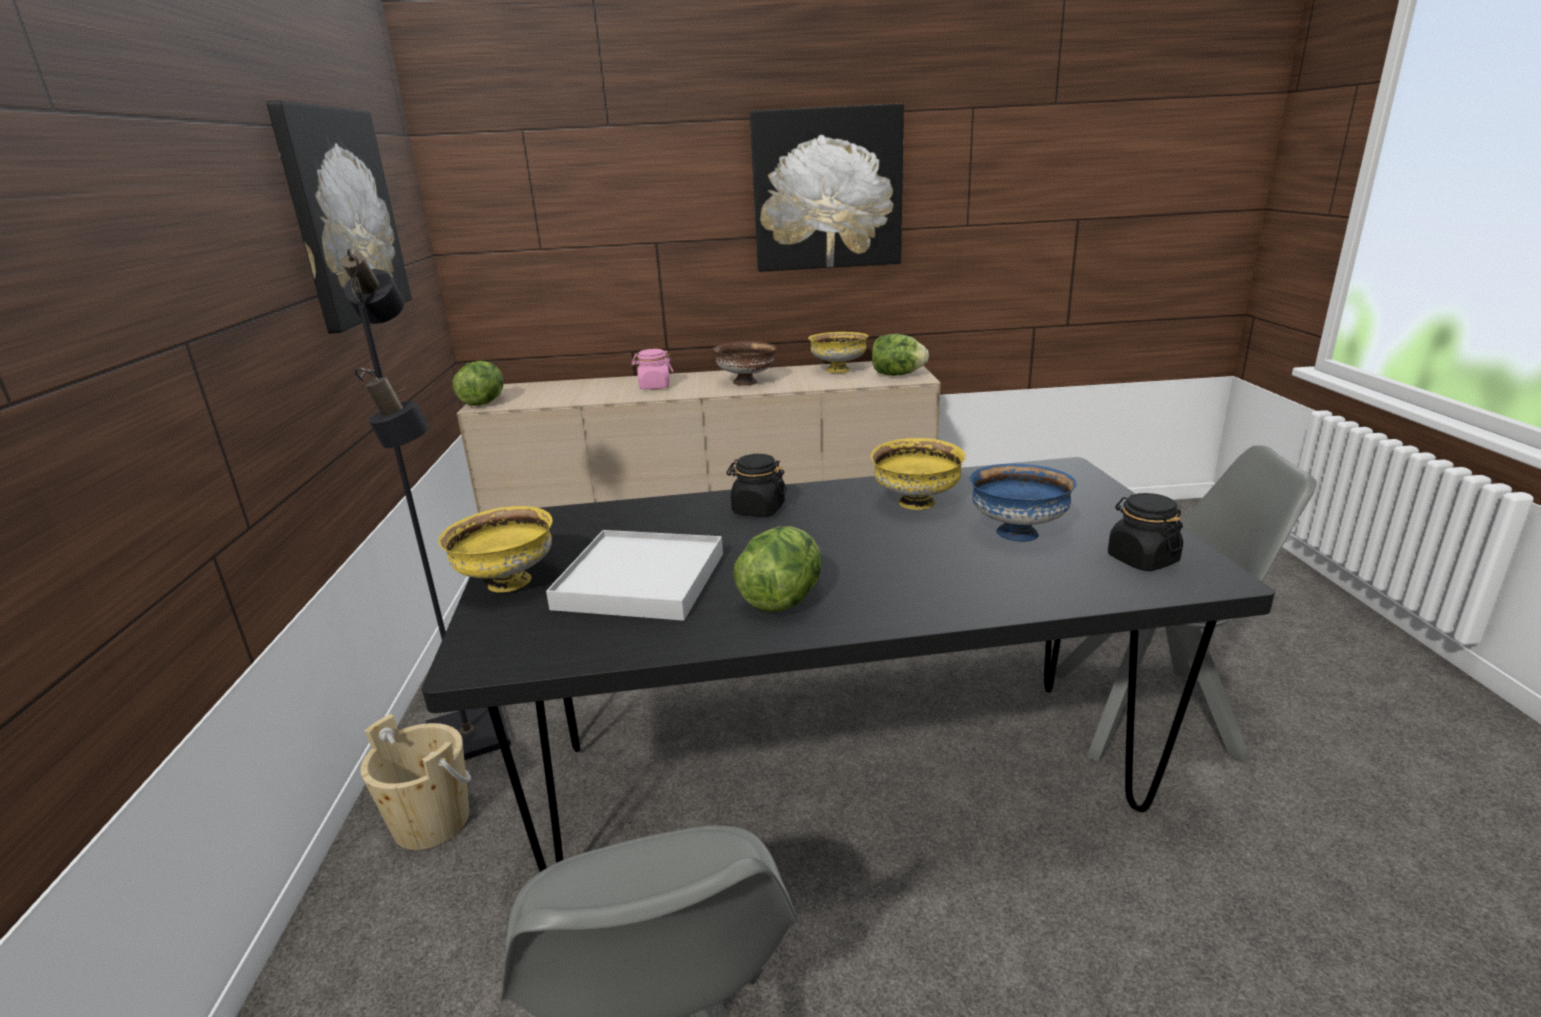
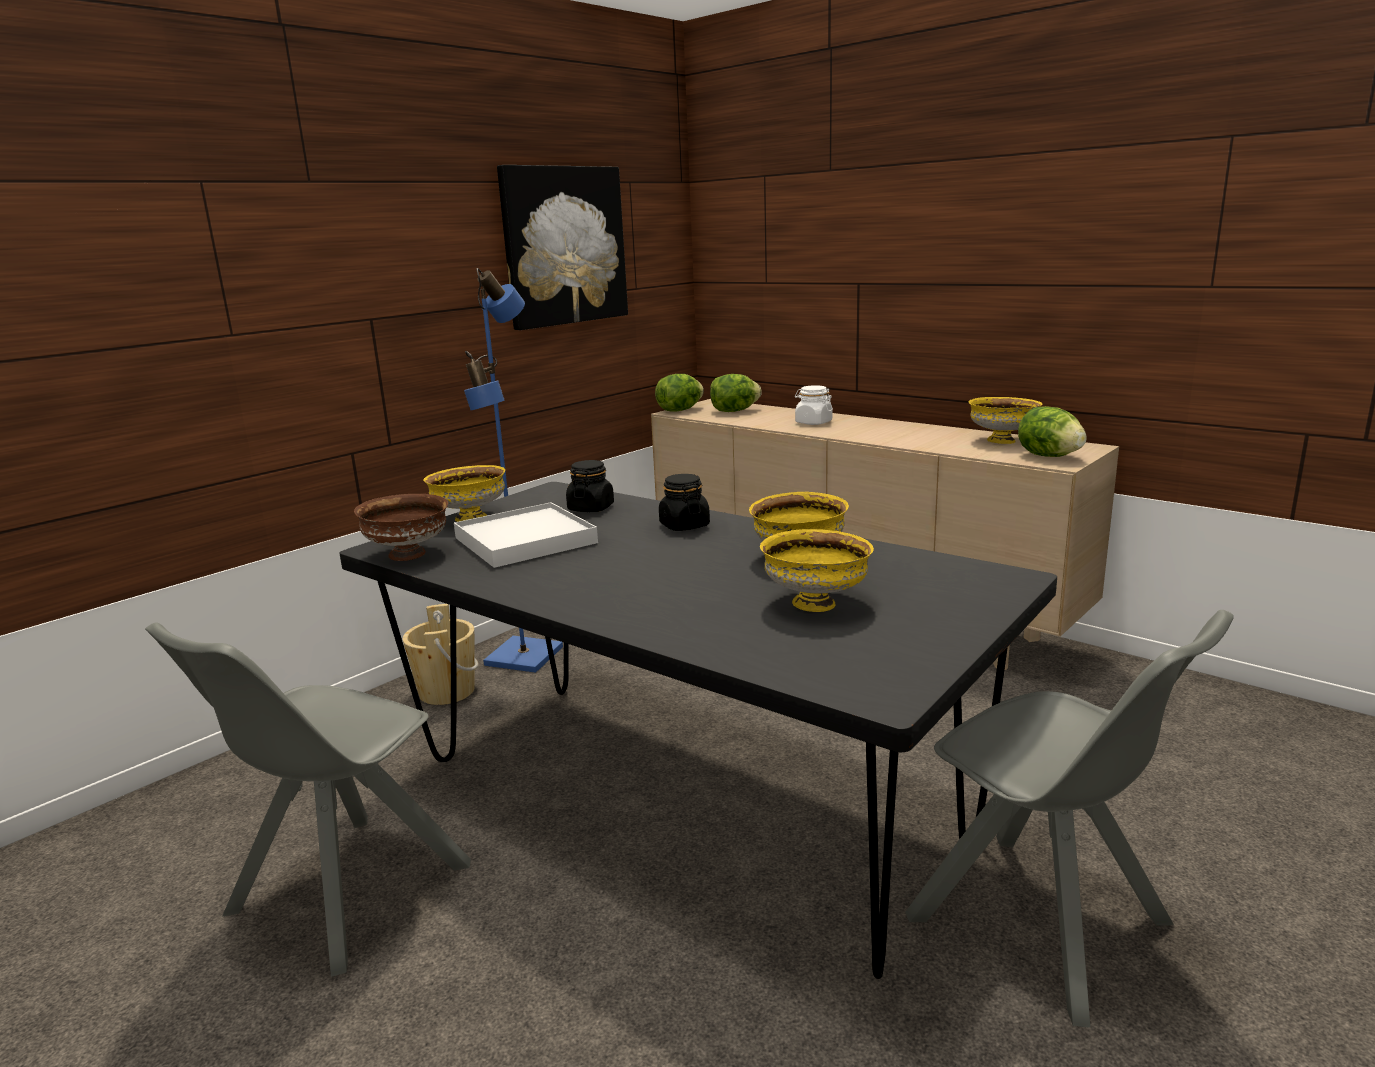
camera: 45 degrees right, 5 degrees down
(468, 736) = (523, 656): black floor lamp -> blue floor lamp
(654, 387) = (813, 422): pink jar -> white jar
(746, 382) = (892, 434): brown bowl -> brown bowl (409, 554)
(782, 599) = (563, 578): lettuce -> lettuce (734, 411)
(827, 190) = (1030, 236): picture -> none
(1016, 533) = (815, 603): blue bowl -> yellow bowl
(1142, 559) = (860, 658): black jar -> black jar (591, 508)

